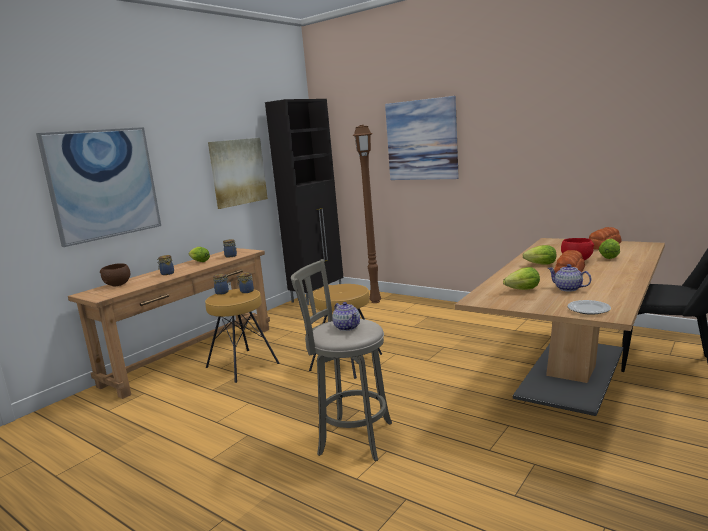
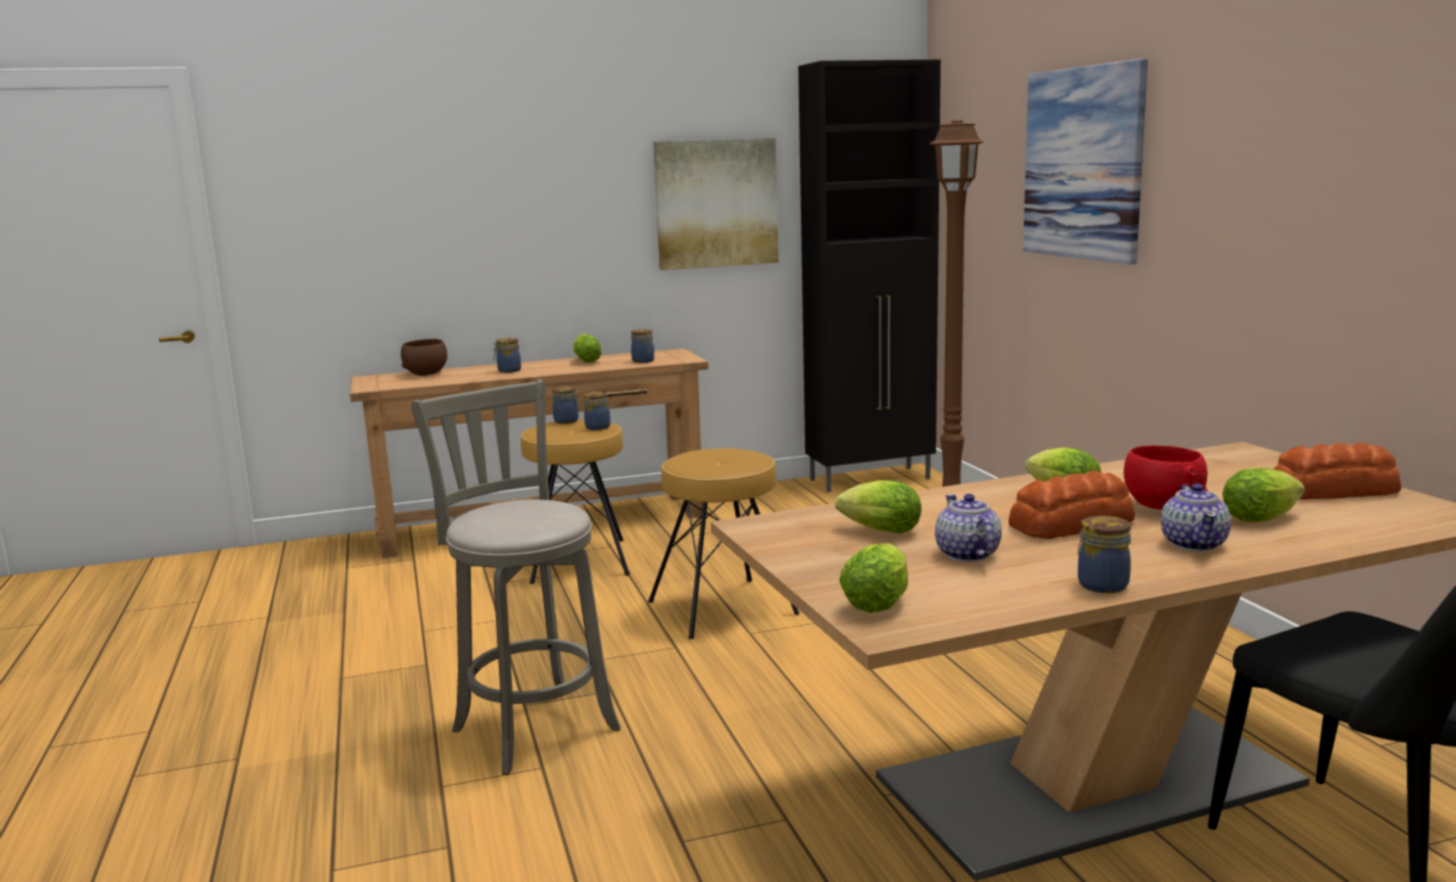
camera: 35 degrees right, 0 degrees up
(103, 184) = (436, 203): picture -> none
(347, 327) = (520, 513): teapot -> teapot (1194, 544)
(588, 309) = (879, 602): plate -> lettuce
(626, 285) = (1100, 584): none -> jar

